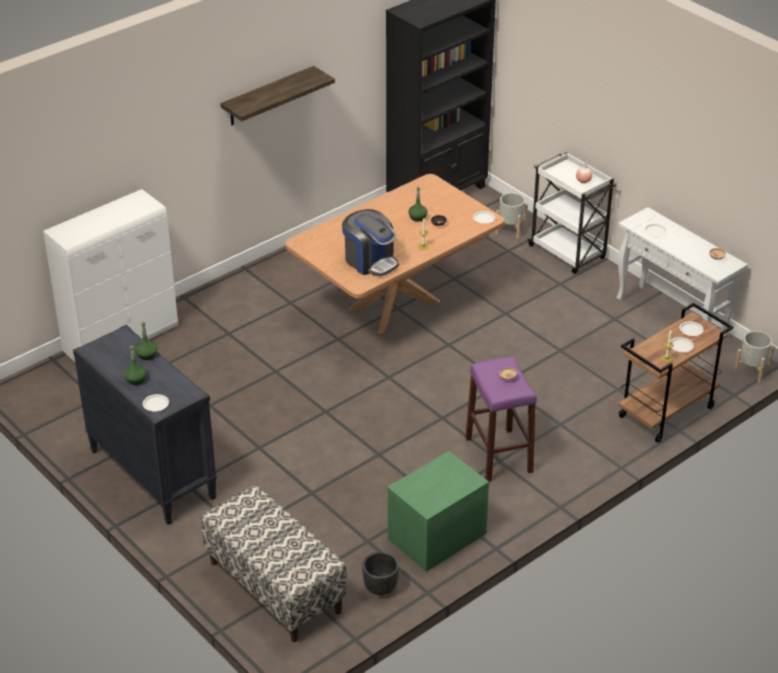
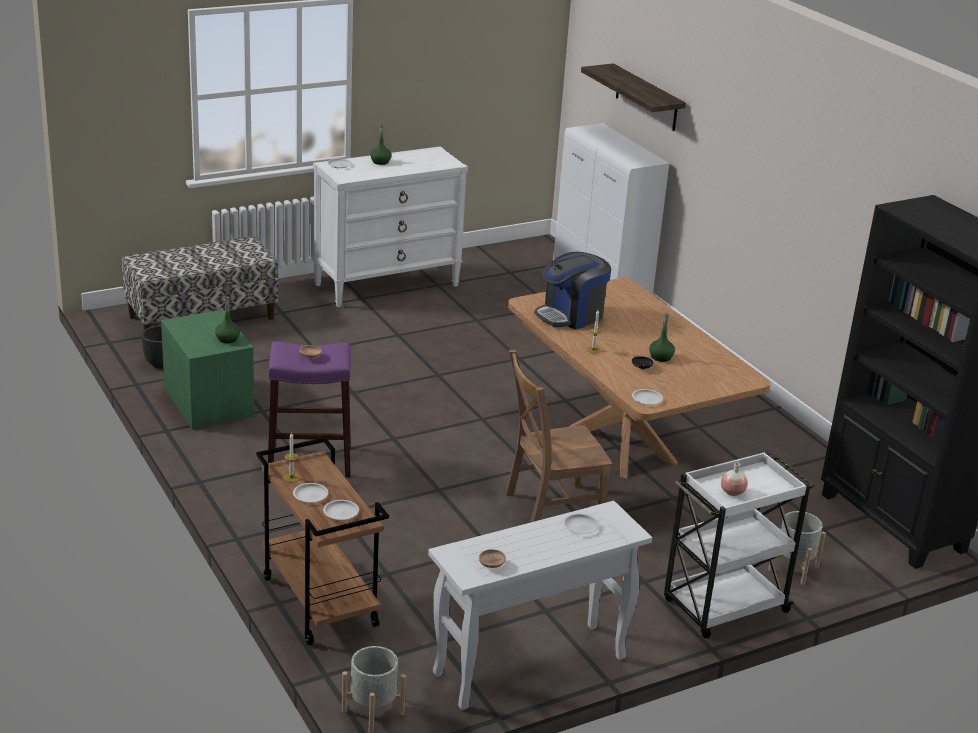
camera: 100 degrees right, 10 degrees down
(146, 355) = (414, 169): green bottle -> green bottle (227, 339)
(152, 474) = (387, 285): black dresser -> white dresser
(268, 96) = (791, 181): shelf -> shelf (646, 98)
(498, 329) = (549, 509): none -> brown chair

